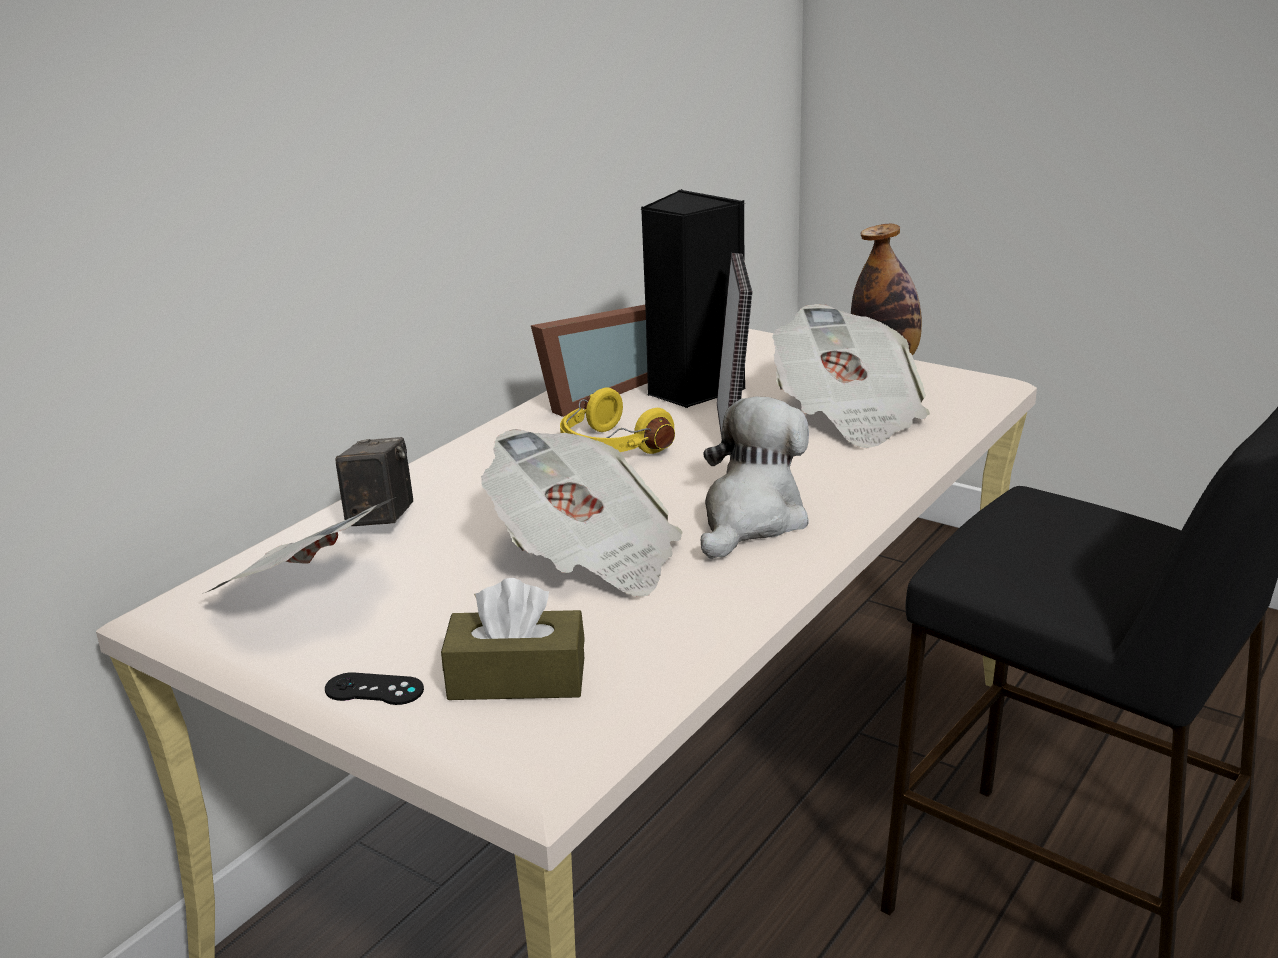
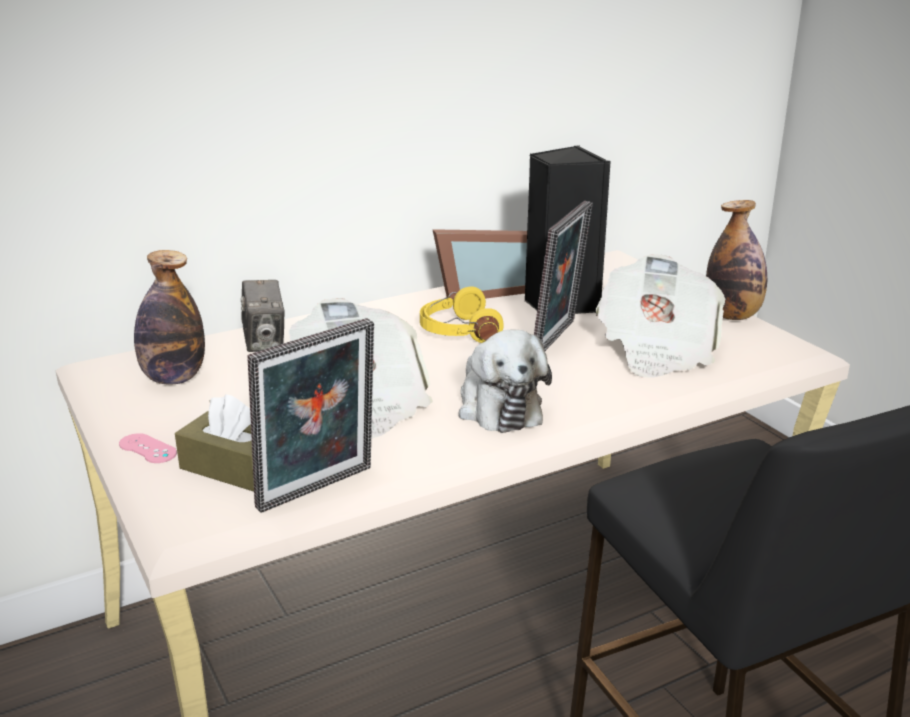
camera: 25 degrees right, 0 degrees up
(305, 593) = (174, 378): newspaper -> bottle
(374, 689) = (147, 449): black game controller -> pink game controller
(380, 519) = (265, 343): camera -> camera turned 135 degrees clockwise
(655, 672) = (319, 491): none -> picture frame
(751, 520) = (497, 407): plush toy -> plush toy turned 105 degrees clockwise

